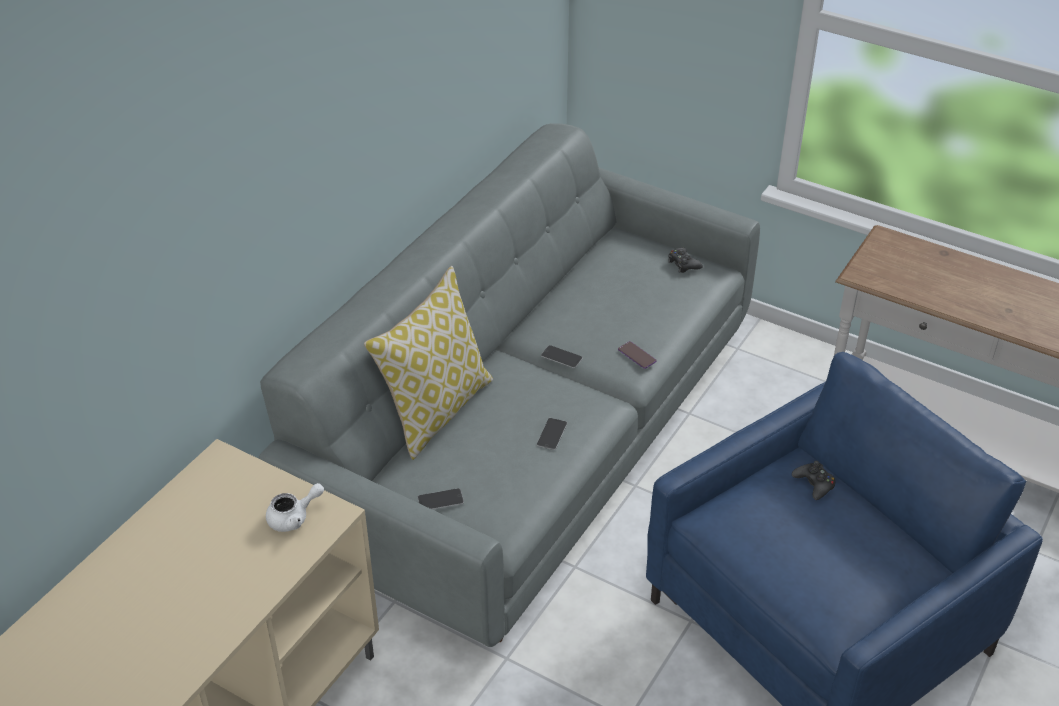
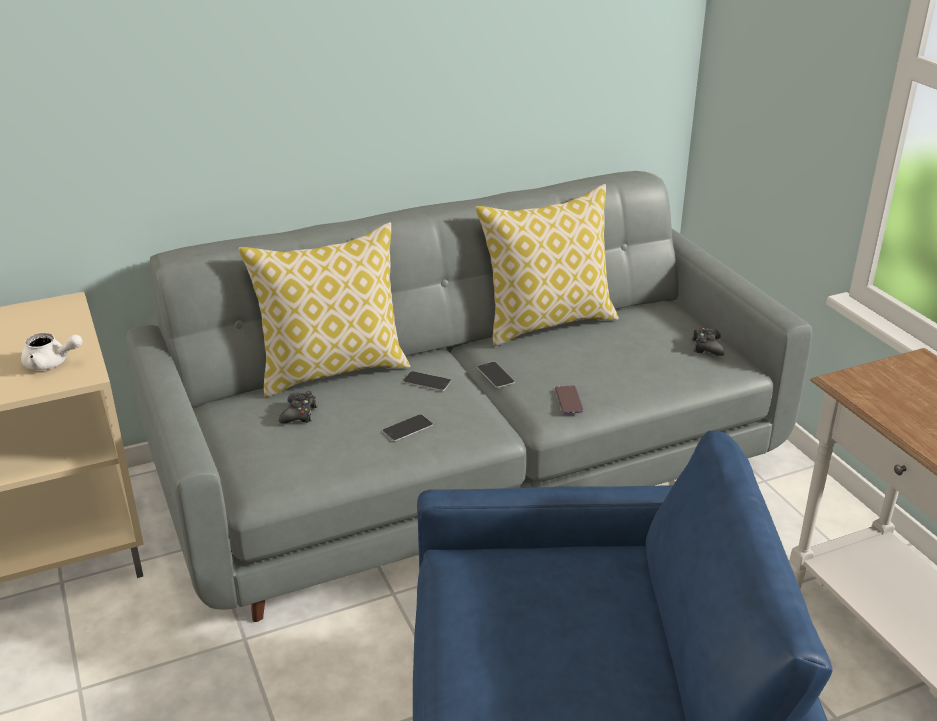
camera: 35 degrees right, 10 degrees down
(440, 500) = (246, 436): phone -> phone (427, 381)
(549, 289) = (547, 322): none -> pillow
(814, 484) = (611, 581): black game controller -> black game controller (299, 414)

